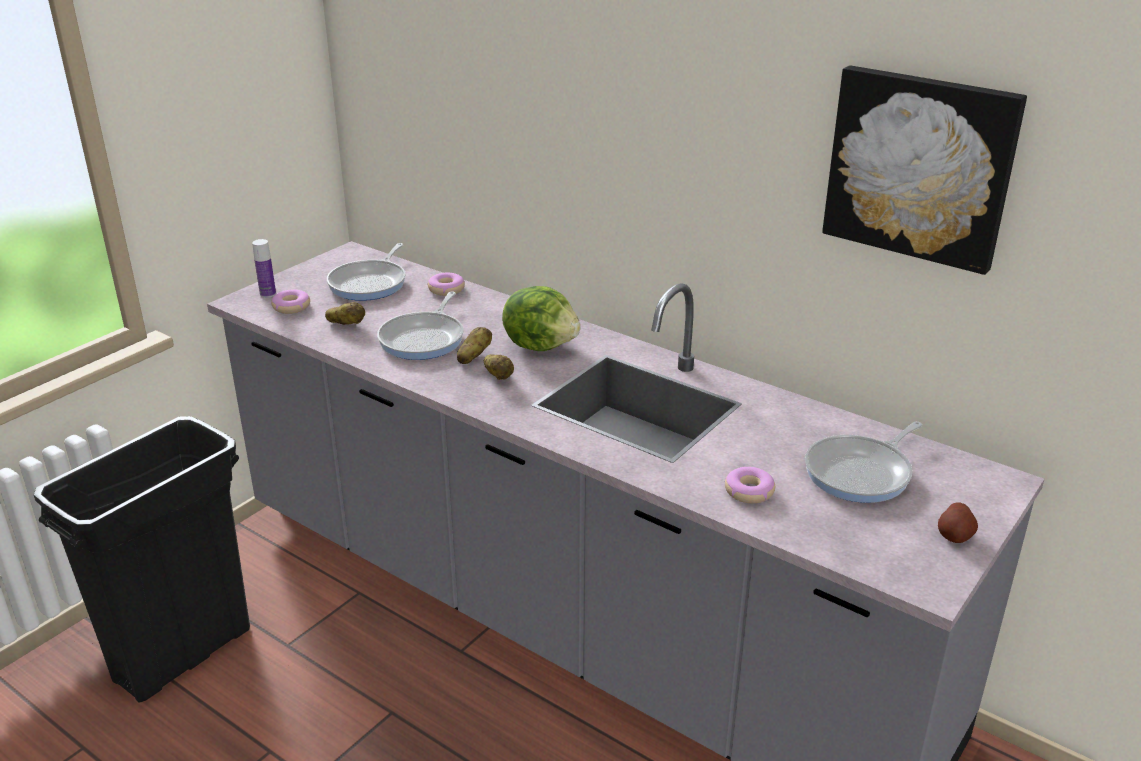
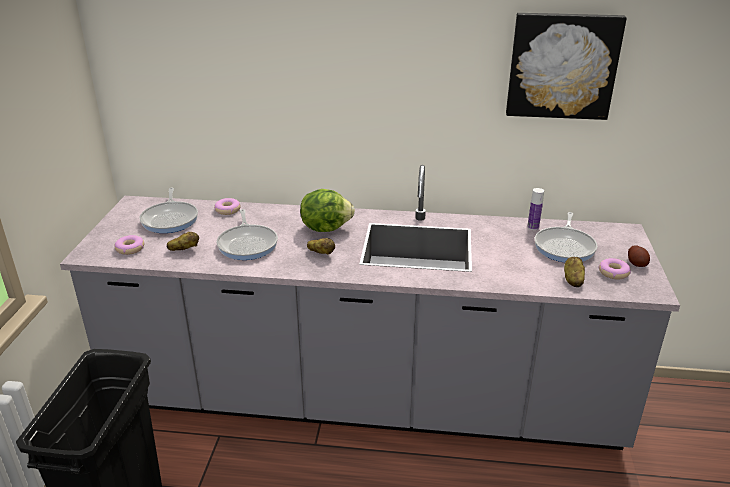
camera: 30 degrees left, 0 degrees up
(268, 294) = (102, 245): bottle -> bottle (533, 227)
(473, 357) = (292, 246): potato -> potato (572, 280)
(749, 491) = (525, 274): donut -> donut (613, 273)

